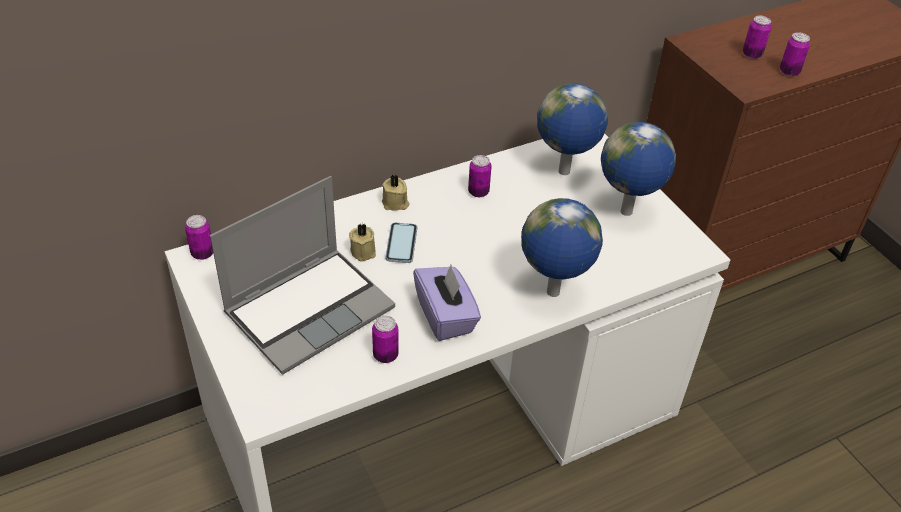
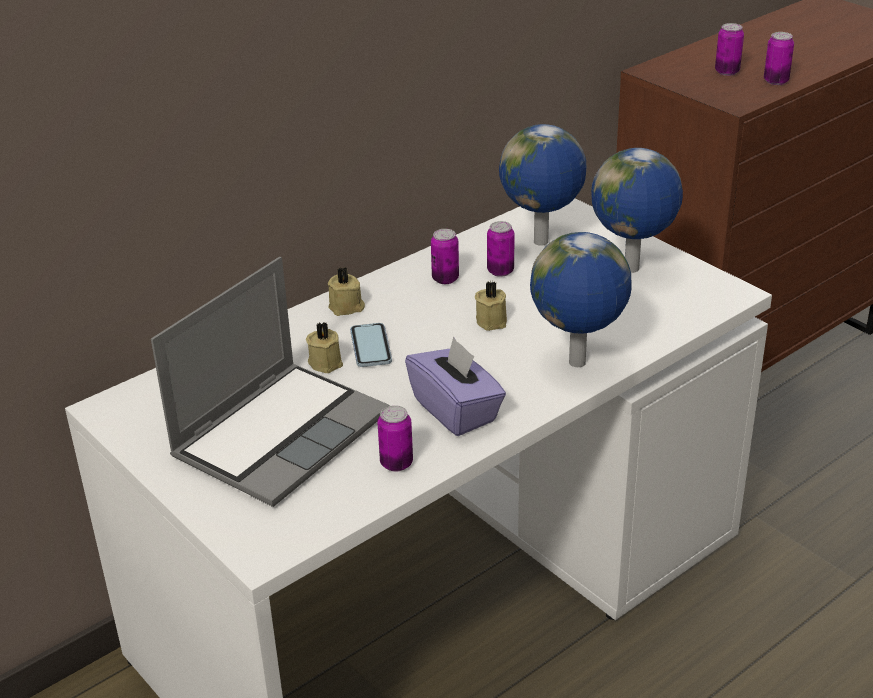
camera: 10 degrees left, 10 degrees down
(202, 253) = (117, 401): can -> can (500, 271)
(501, 239) = (492, 320): none -> beige candle

